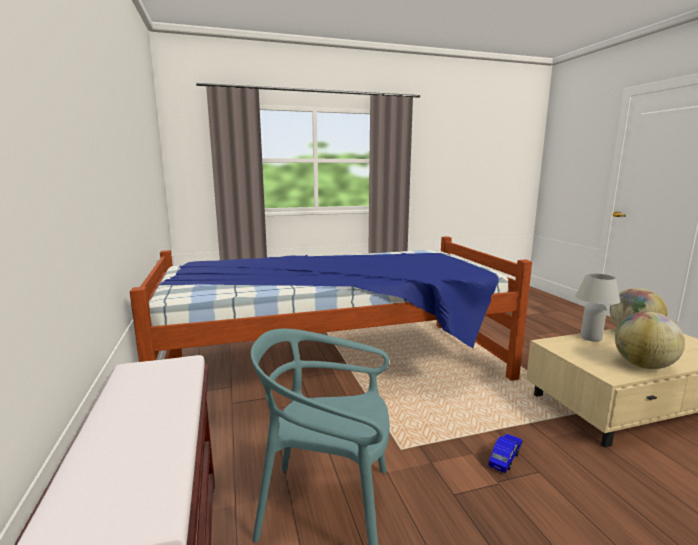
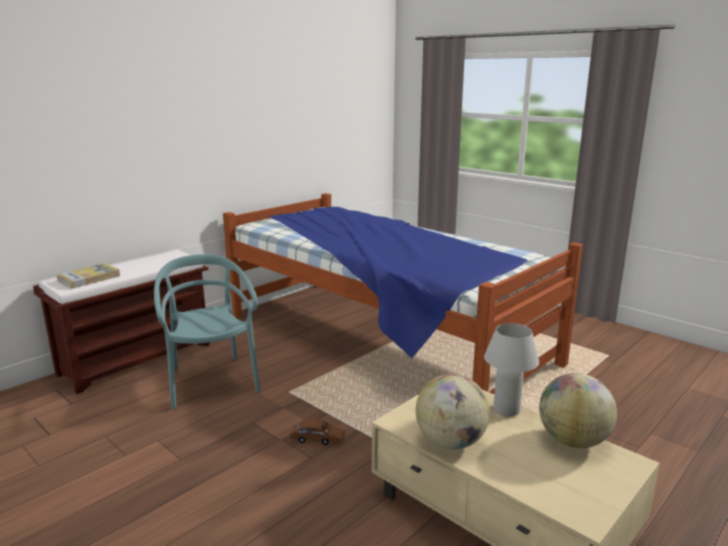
camera: 60 degrees right, 5 degrees up
(130, 474) = (89, 278): none -> book
(505, 457) = (317, 439): blue toy car -> brown toy car

